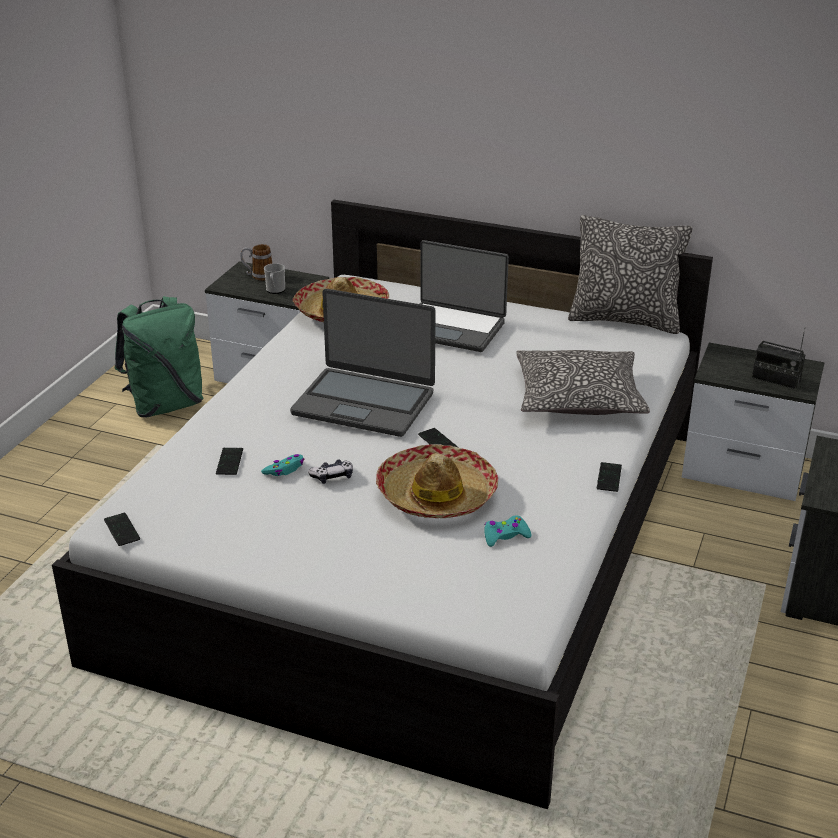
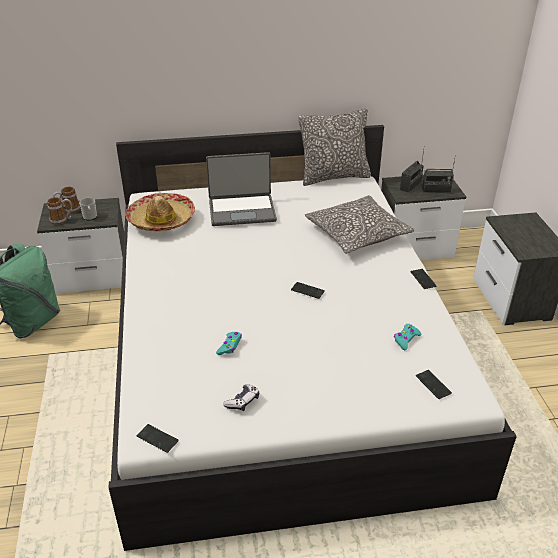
camera: 30 degrees left, 5 degrees up
(229, 462) = (186, 355): phone -> phone (433, 385)
(242, 285) = (62, 220): none -> mug
(332, 477) = (265, 339): game controller -> game controller (242, 401)
(364, 403) = (236, 279): laptop -> none
(436, 494) = (341, 327): hat -> none
(741, 364) = (410, 186): none -> radio

